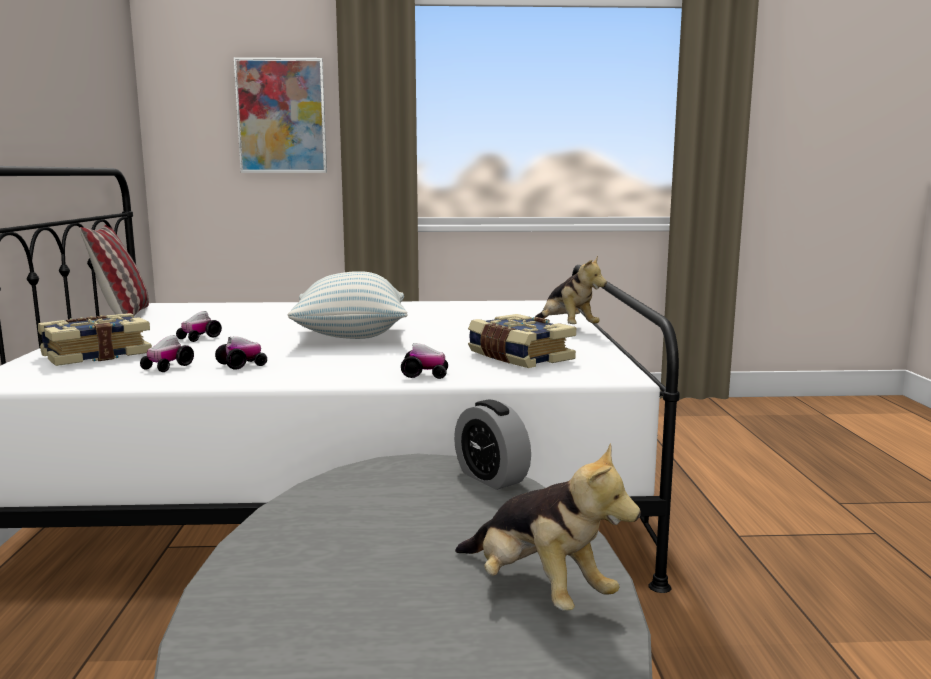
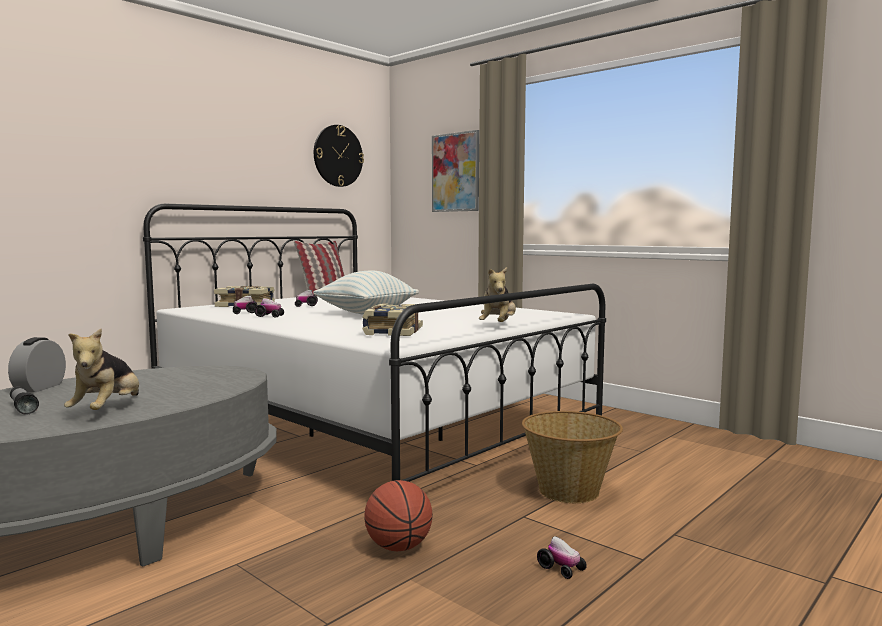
camera: 45 degrees right, 5 degrees down
(94, 76) = (338, 156): none -> wall clock
(397, 657) = (23, 408): none -> flashlight
(425, 375) = (313, 330): toy car -> toy car (561, 568)
(491, 477) = (241, 381): alarm clock -> alarm clock (39, 387)
(706, 496) = (569, 491): none -> basket
(746, 618) = (399, 547): none -> basketball

